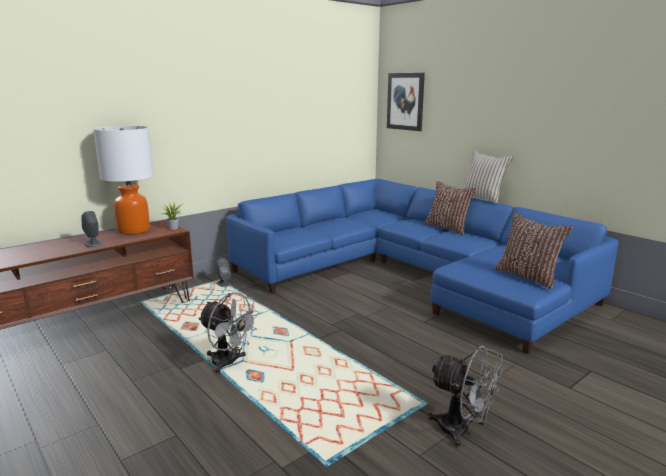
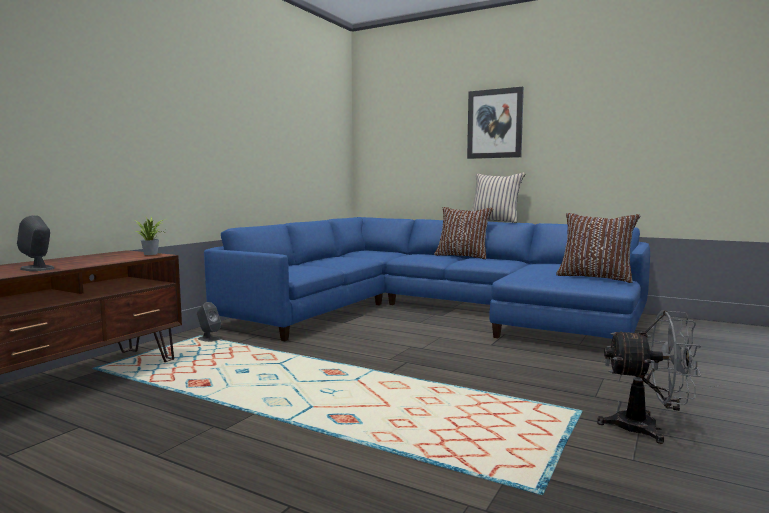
camera: 20 degrees left, 10 degrees down
(133, 230) = (89, 258): table lamp -> none
(229, 363) = (293, 412): grey fan -> none
(405, 101) = (389, 129): picture -> picture (495, 124)

